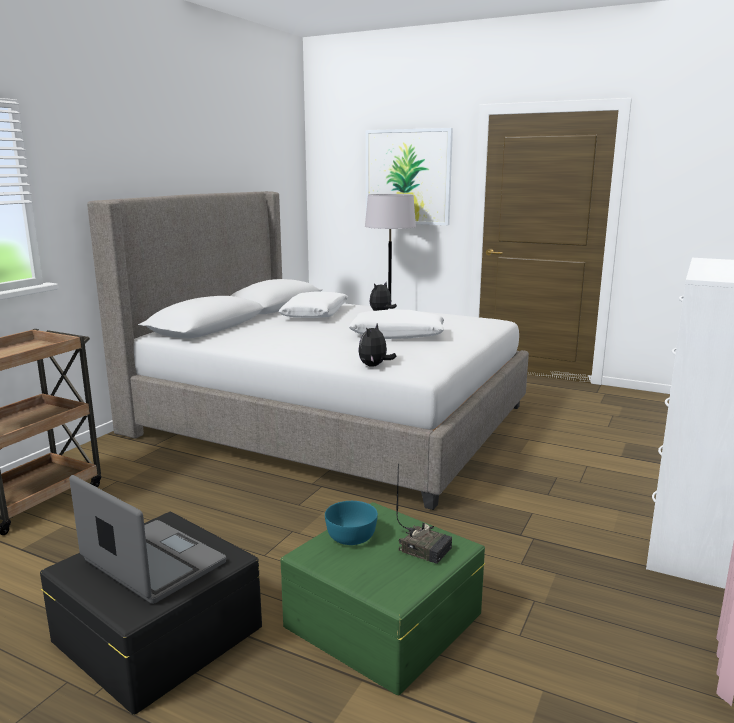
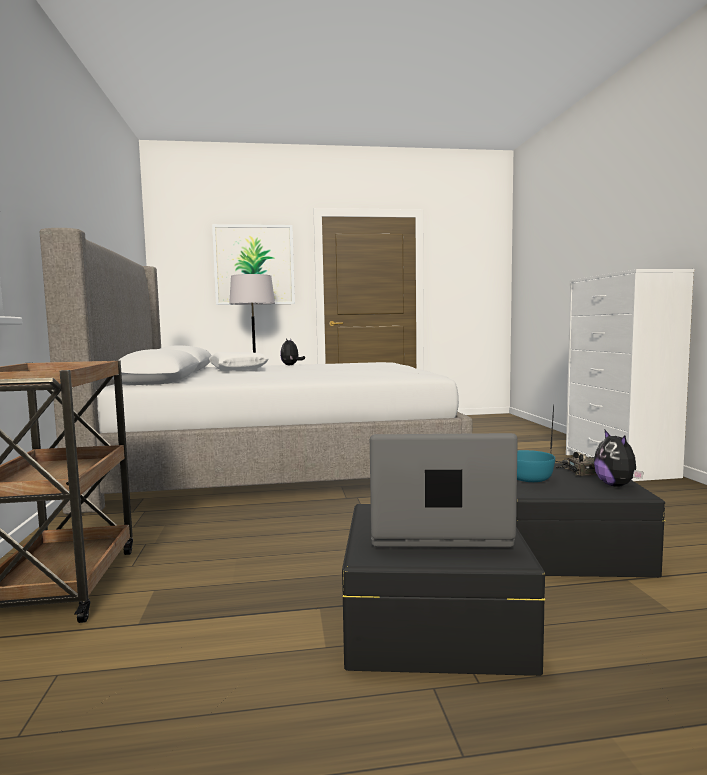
camera: 35 degrees left, 10 degrees down
(374, 366) = (389, 376): plush toy -> plush toy (616, 485)
(382, 619) = (564, 547): green storage box -> black storage box
(397, 335) = (346, 369): white pillow -> none

